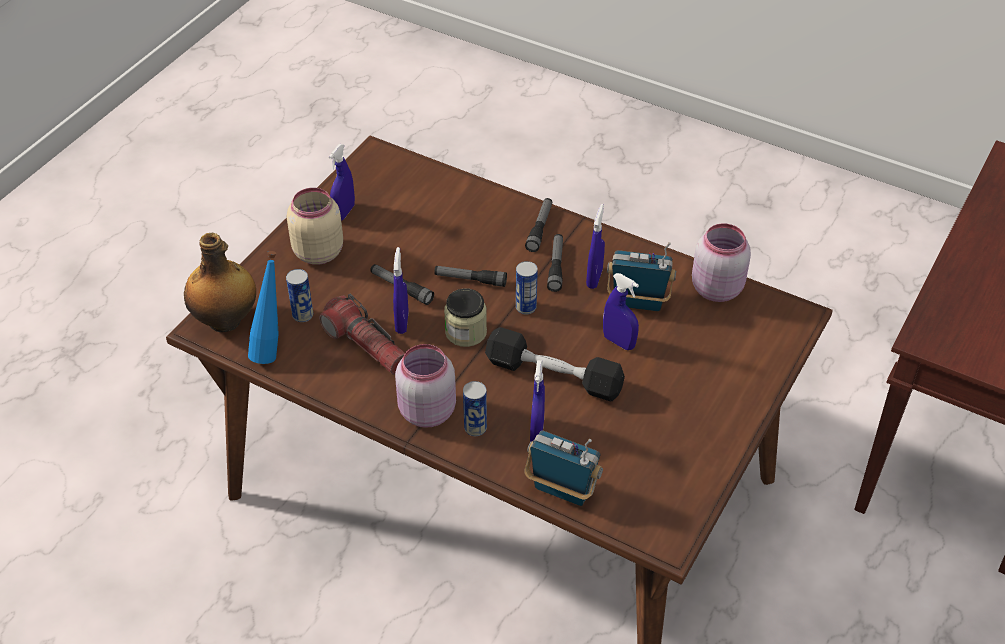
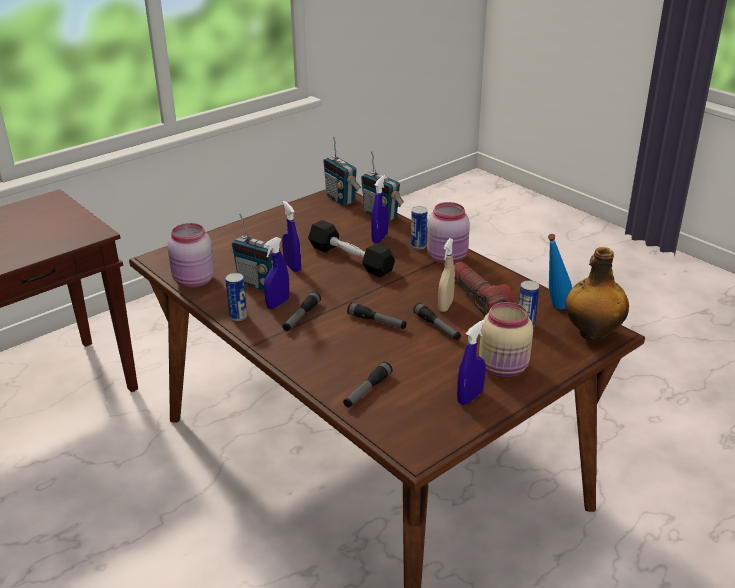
camera: 160 degrees left, 15 degrees down
(402, 322) = (445, 306): blue spray bottle -> beige spray bottle
(466, 332) = (398, 291): jar -> none
(526, 307) = (344, 297): can -> can (238, 316)
(540, 228) = (294, 346): flashlight -> flashlight (367, 390)
(649, 521) = (341, 199): none -> radio

